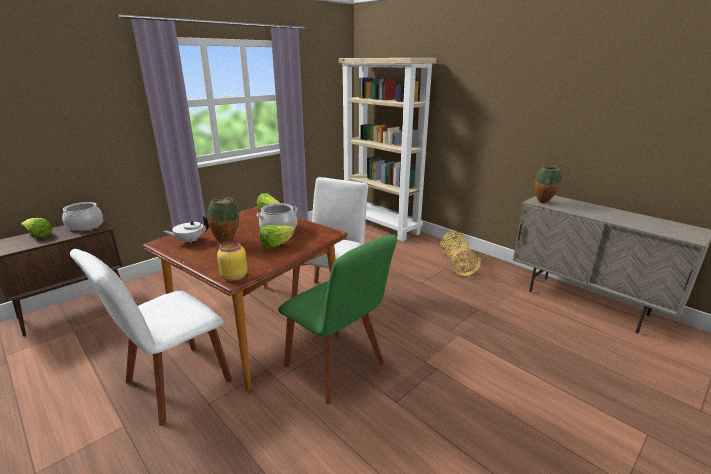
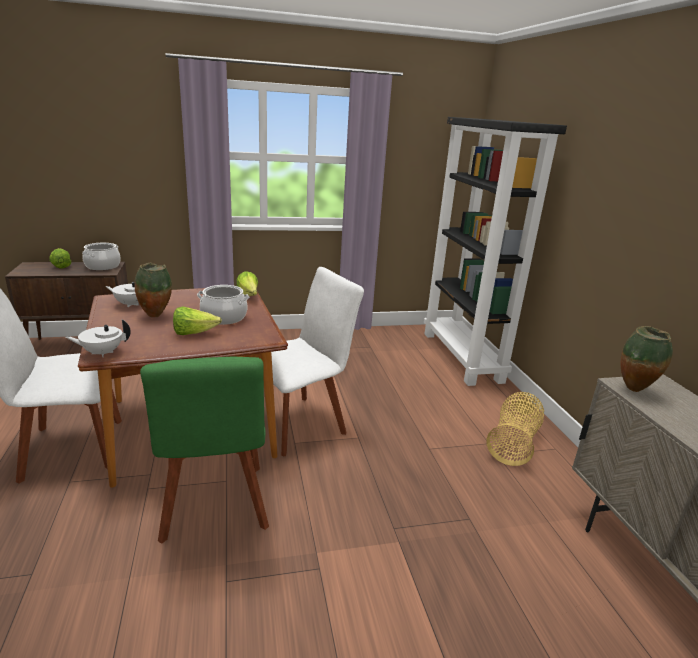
camera: 30 degrees right, 0 degrees up
(233, 277) = (102, 353): yellow jar -> white teapot
(381, 226) = (462, 357): beige bookcase -> black bookcase

